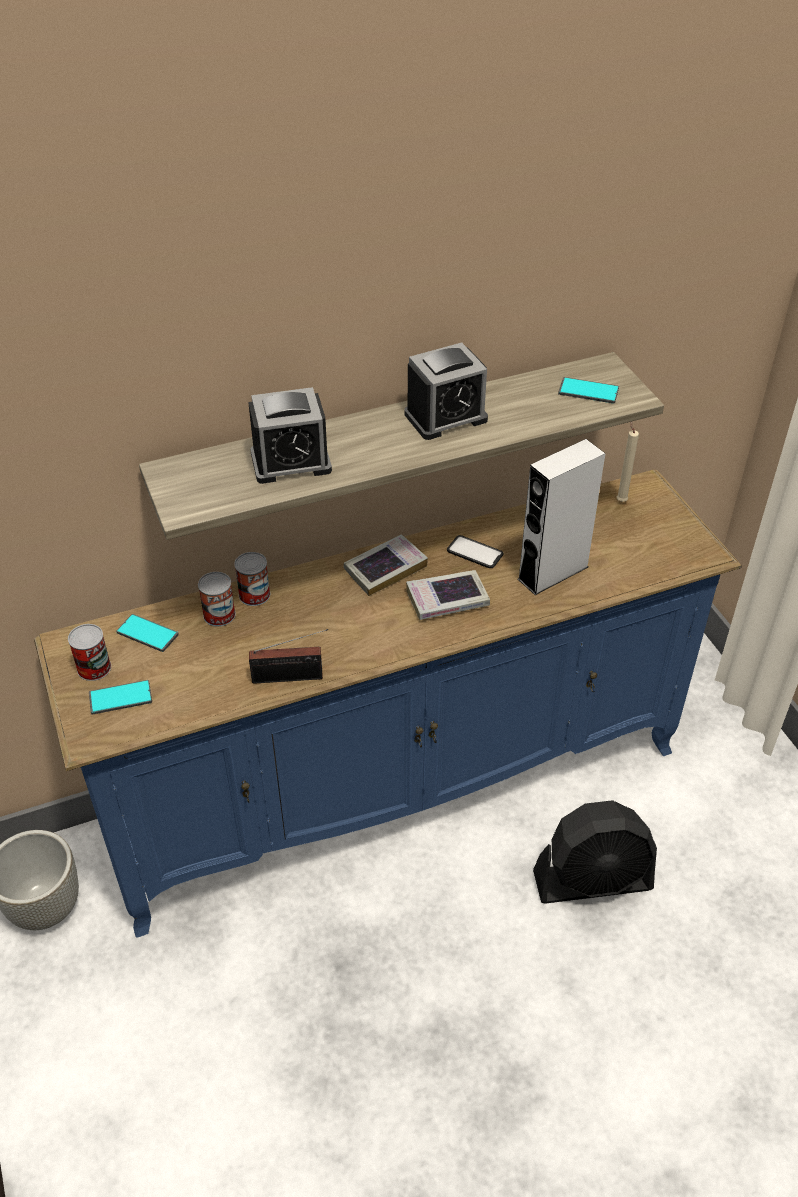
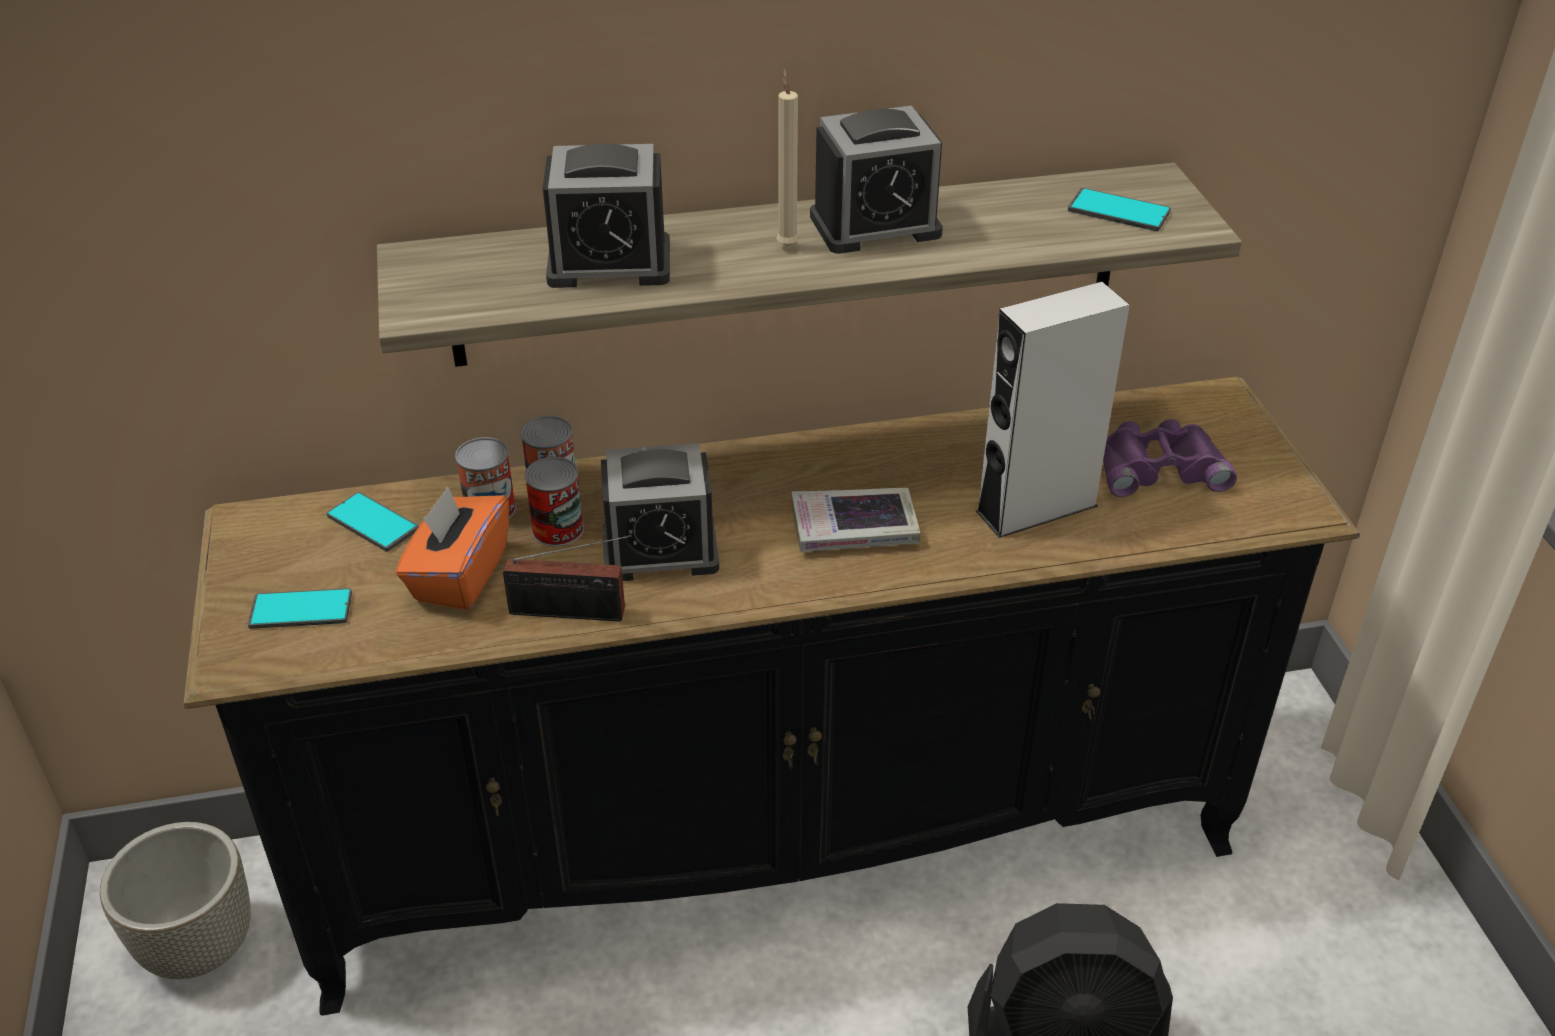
camera: 10 degrees right, 5 degrees down
(94, 668) = (276, 562): can -> can (558, 529)
(213, 662) = (459, 575): none -> orange tissue box
(333, 629) = (660, 550): none -> alarm clock
(385, 569) = (767, 473): book -> none
(399, 791) = (778, 851): blue dresser -> black dresser
(475, 552) = (916, 465): phone -> none
(619, 537) = (1159, 467): none -> purple binoculars
(620, 500) = (1172, 415): beige candle -> beige candle (787, 244)

